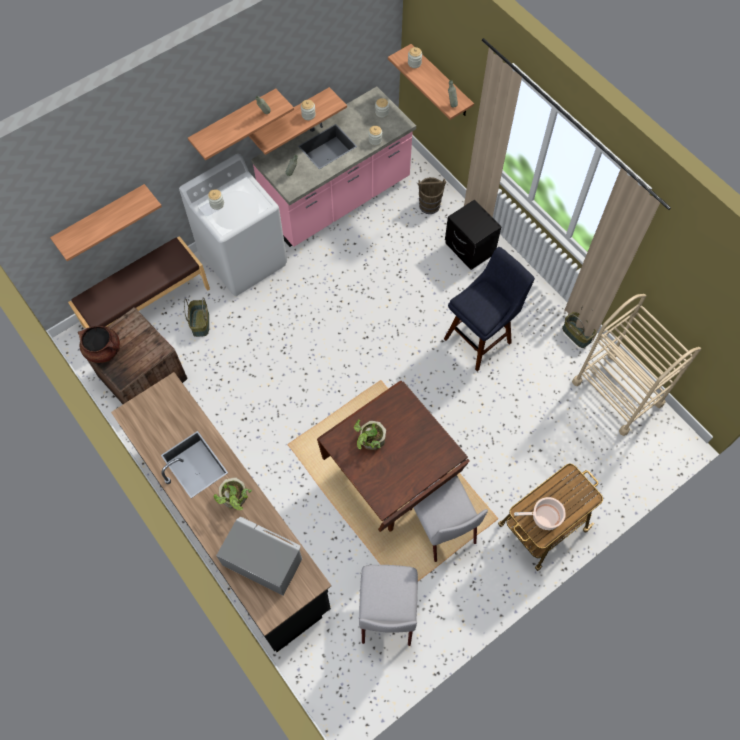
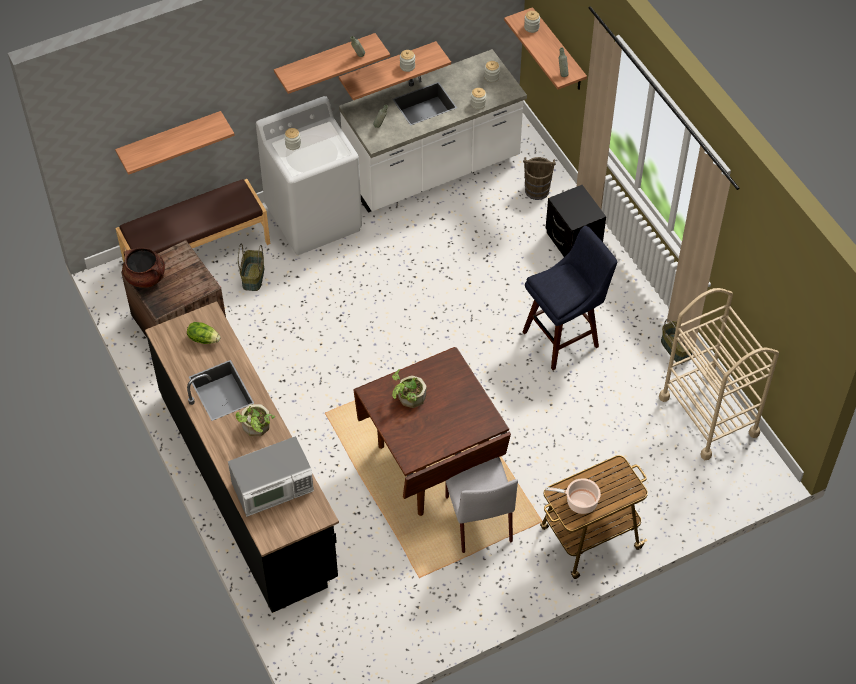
camera: 10 degrees right, 10 degrees down
(168, 413) = (203, 339): none -> lettuce
(262, 560) = (273, 488): microwave -> microwave turned 120 degrees clockwise
(337, 199) = (432, 170): pink counter -> white counter
(387, 610) = (399, 592): grey chair -> none

